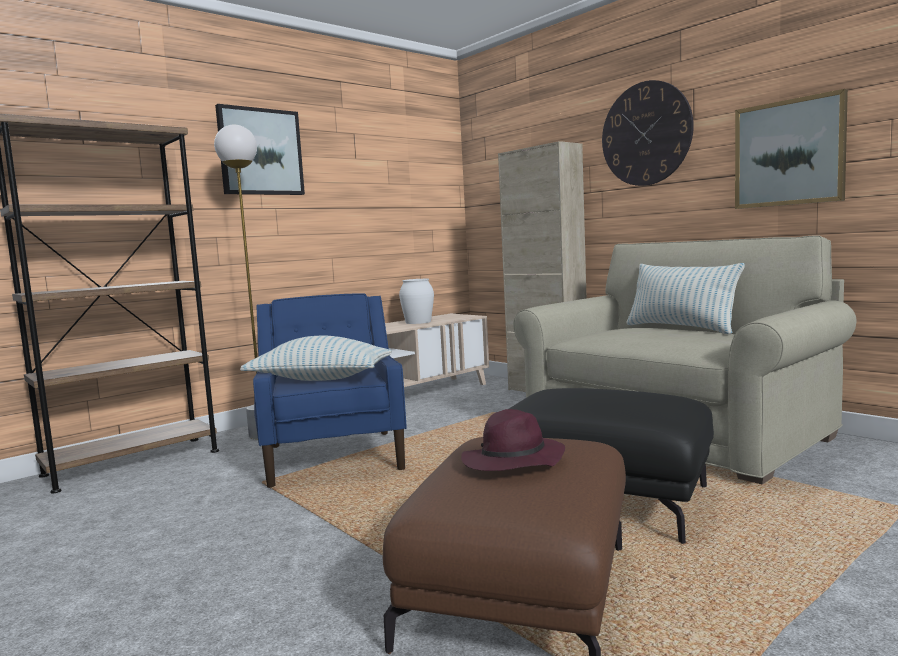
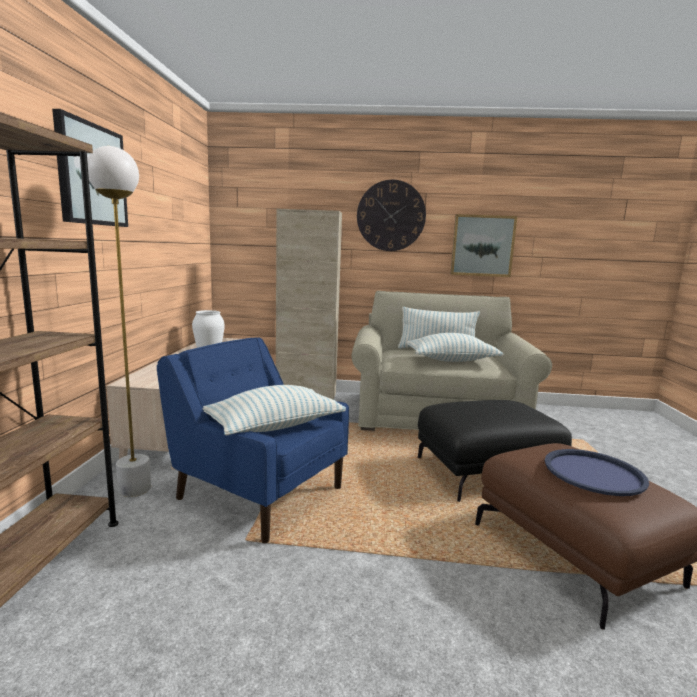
camera: 45 degrees left, 5 degrees up
(512, 462) = (594, 473): purple hat -> blue tray
(657, 338) = (451, 360): none -> pillow

